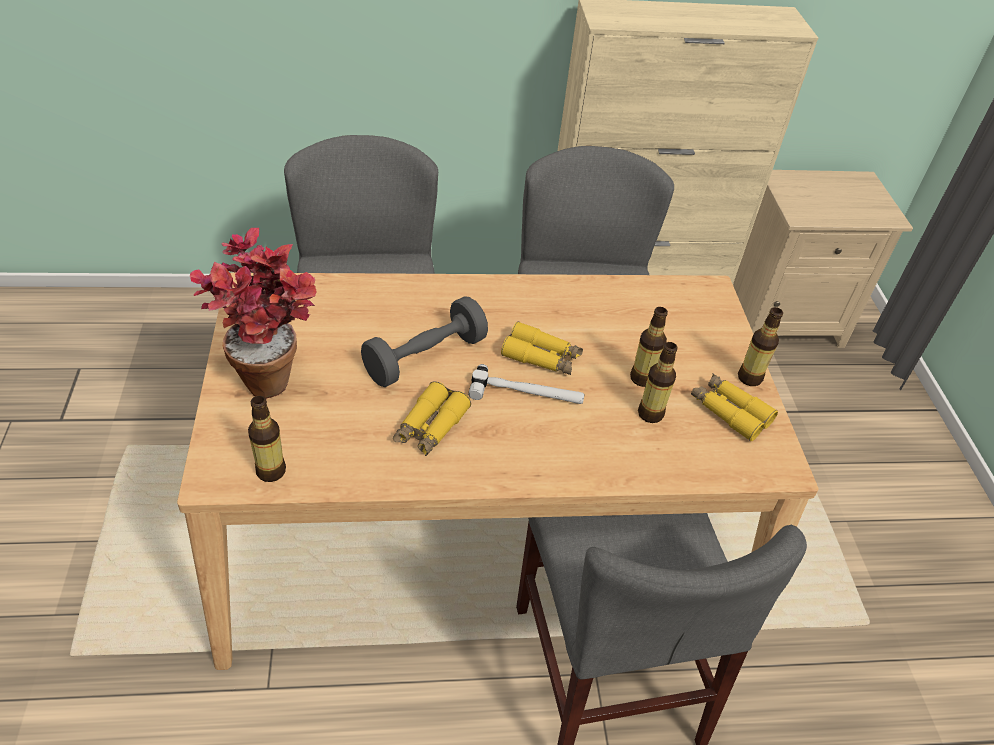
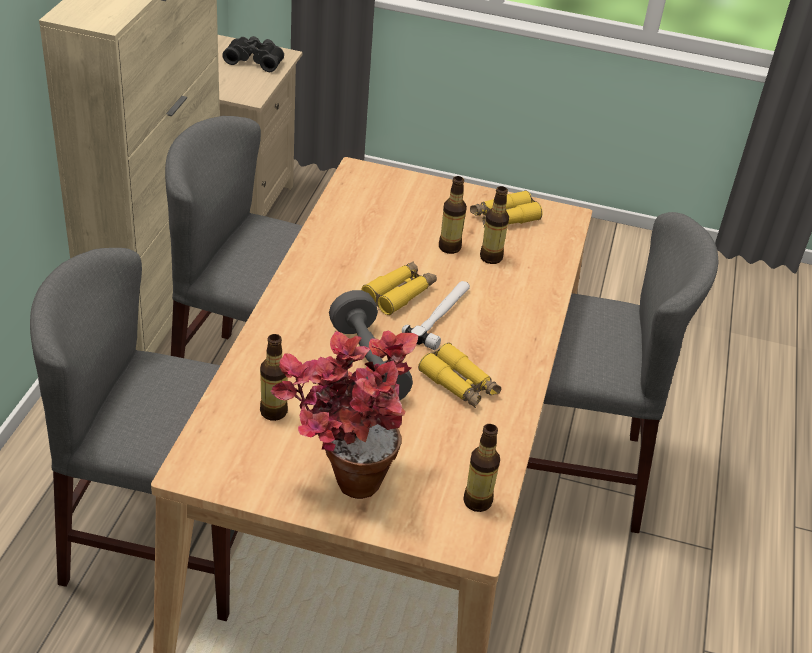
camera: 70 degrees left, 5 degrees down
(749, 378) = (471, 194): bottle -> bottle (273, 411)
(861, 204) = (255, 60): none -> black binoculars

